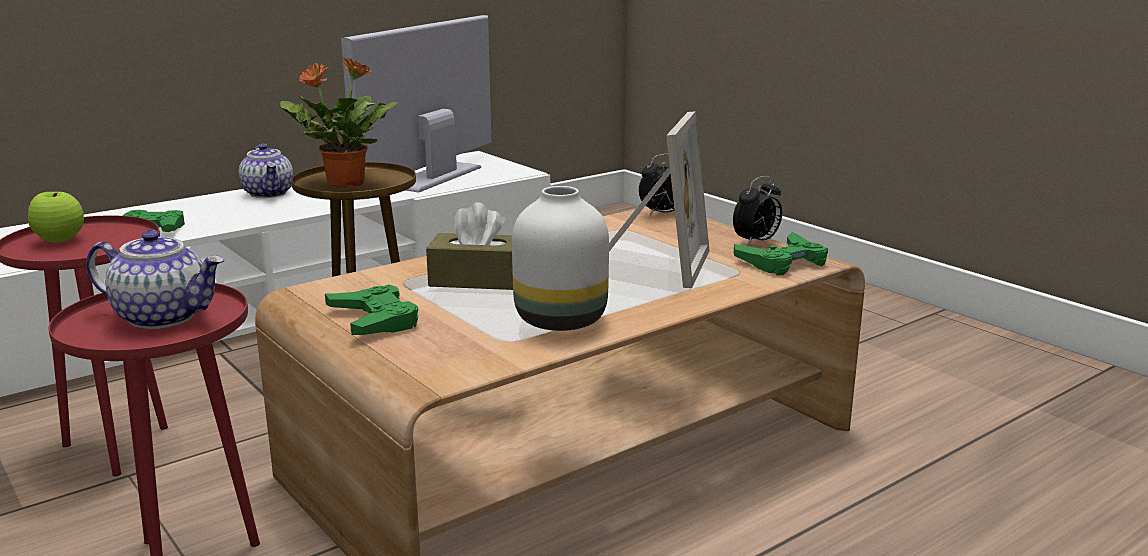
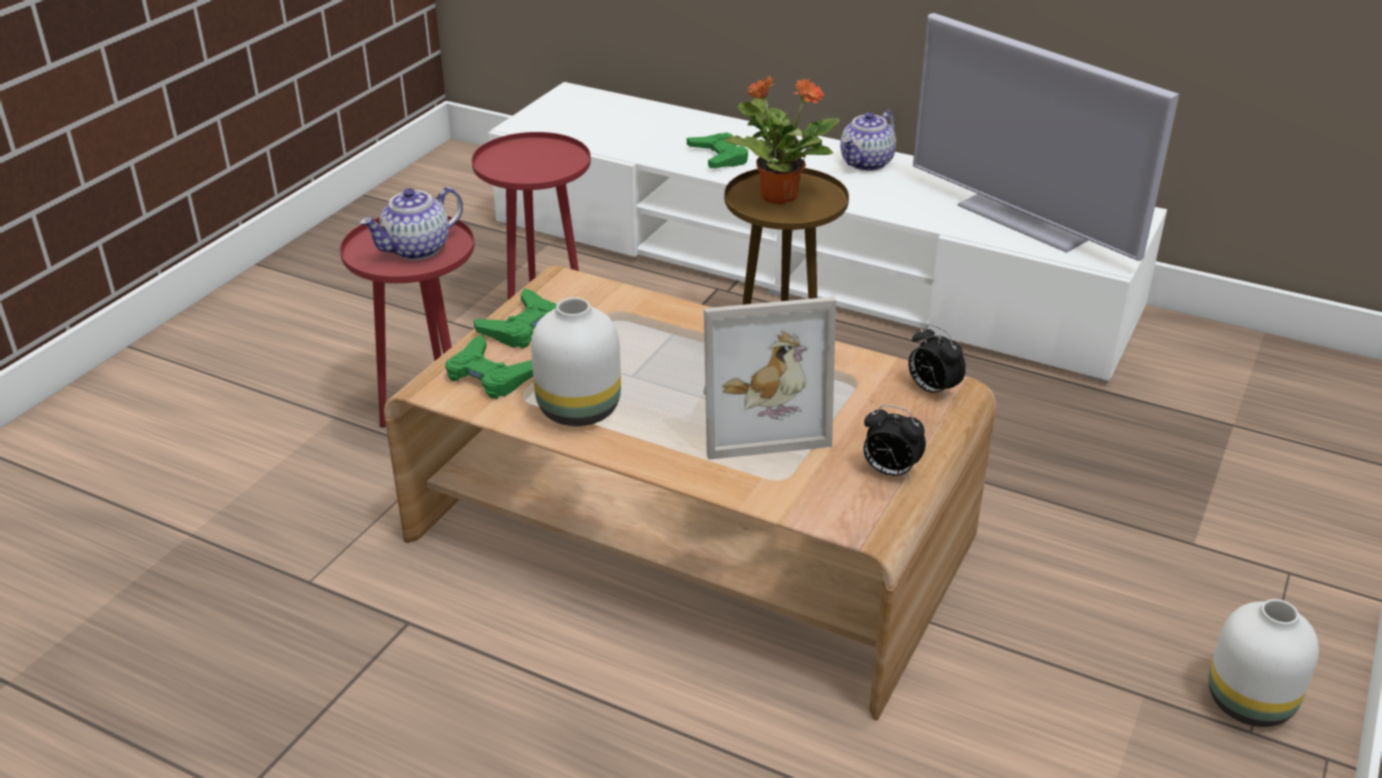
camera: 65 degrees right, 15 degrees up
(60, 240) = (532, 153): apple -> none
(164, 317) = (417, 249): teapot -> teapot turned 60 degrees clockwise
(435, 177) = (1024, 220): television -> television turned 135 degrees counterclockwise
(479, 280) = (643, 343): brown tissue box -> none
(783, 262) = (835, 501): green game controller -> green game controller (490, 375)
(883, 317) = (1250, 704): none -> white vase

